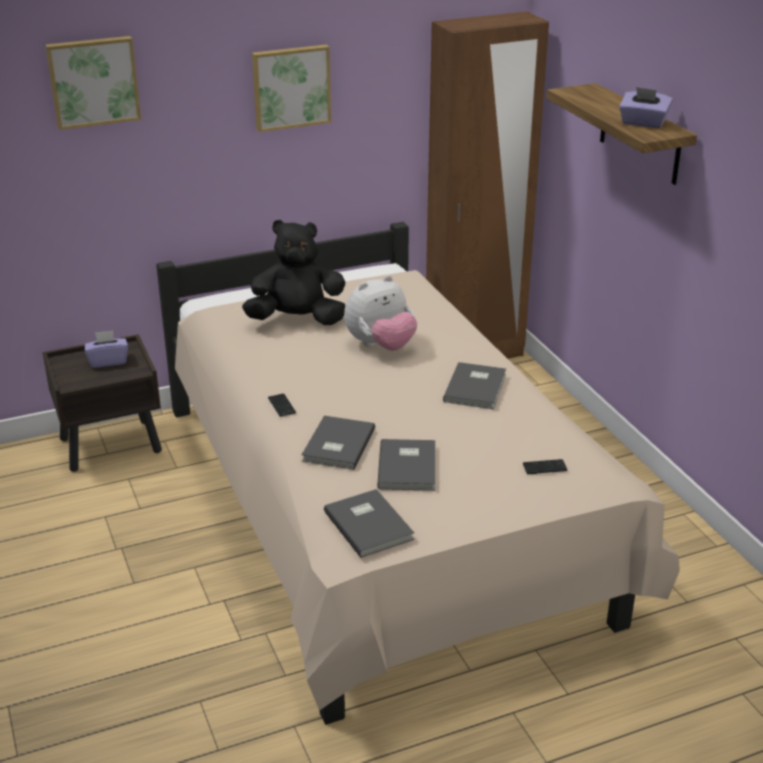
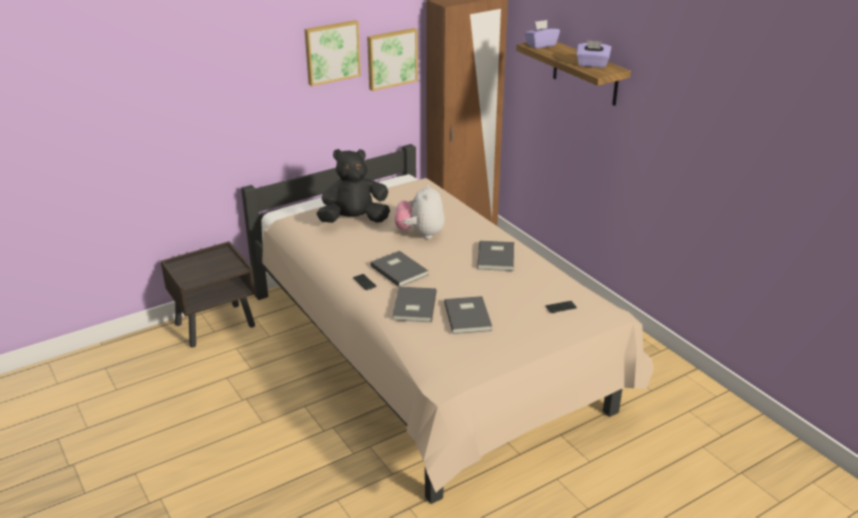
camera: 10 degrees left, 0 degrees up
(93, 81) = (193, 56): picture -> picture (391, 58)
(108, 361) = (212, 263): purple tissue box -> purple tissue box (541, 45)
(369, 524) = (455, 358): grey book -> grey book (399, 269)
(380, 346) = (420, 234): plush toy -> plush toy turned 135 degrees clockwise

